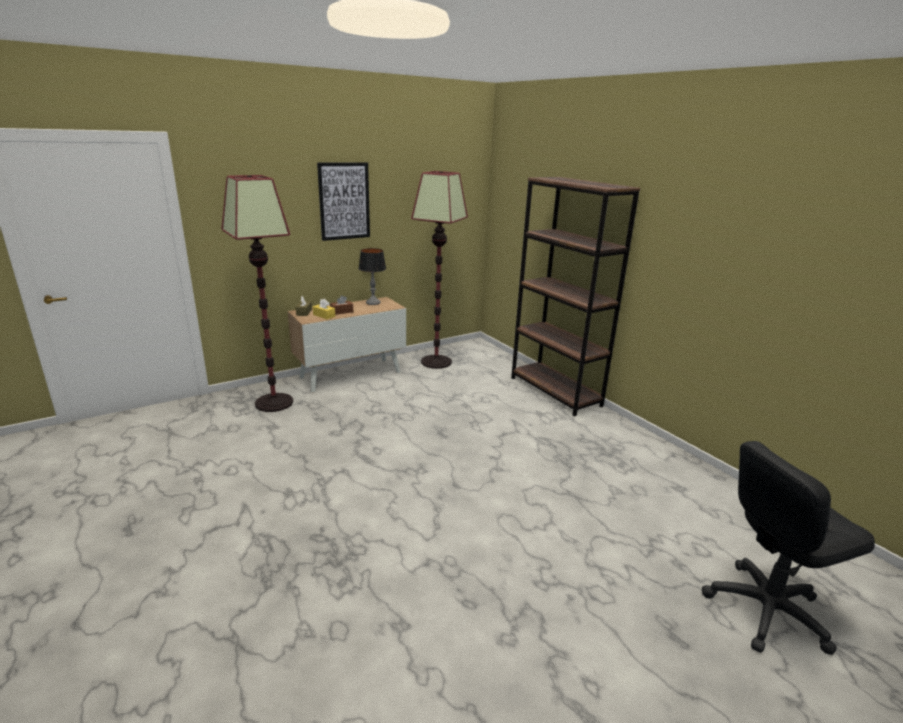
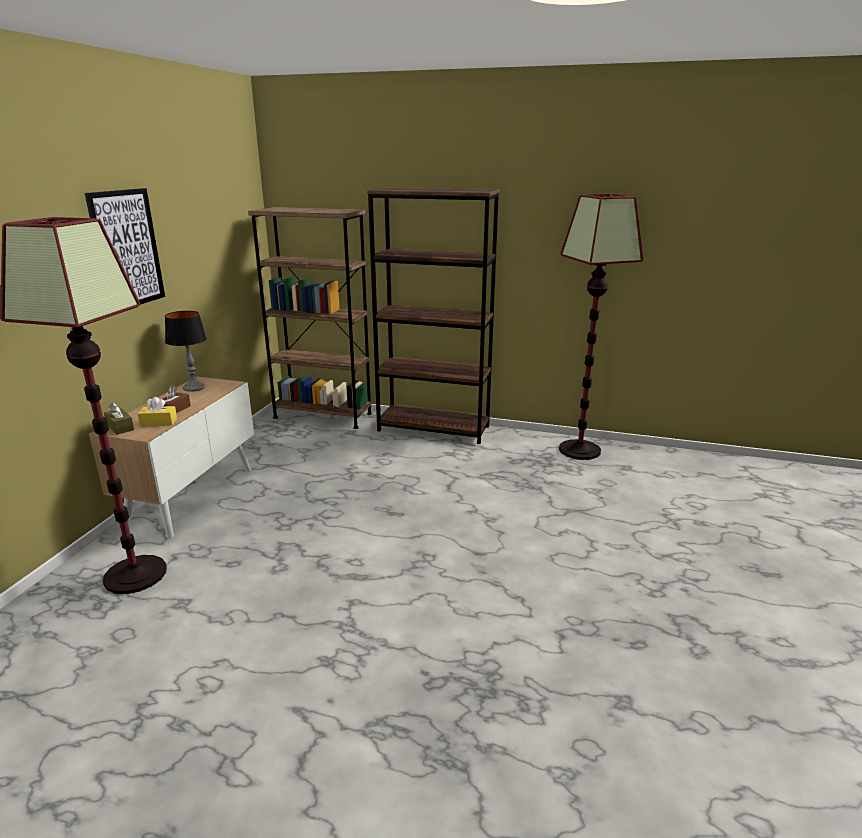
camera: 40 degrees left, 0 degrees up
(436, 362) = (277, 443): floor lamp -> floor lamp (579, 450)
(490, 354) = (322, 415): none -> brown bookcase
(765, 609) = (775, 524): black office chair -> none

